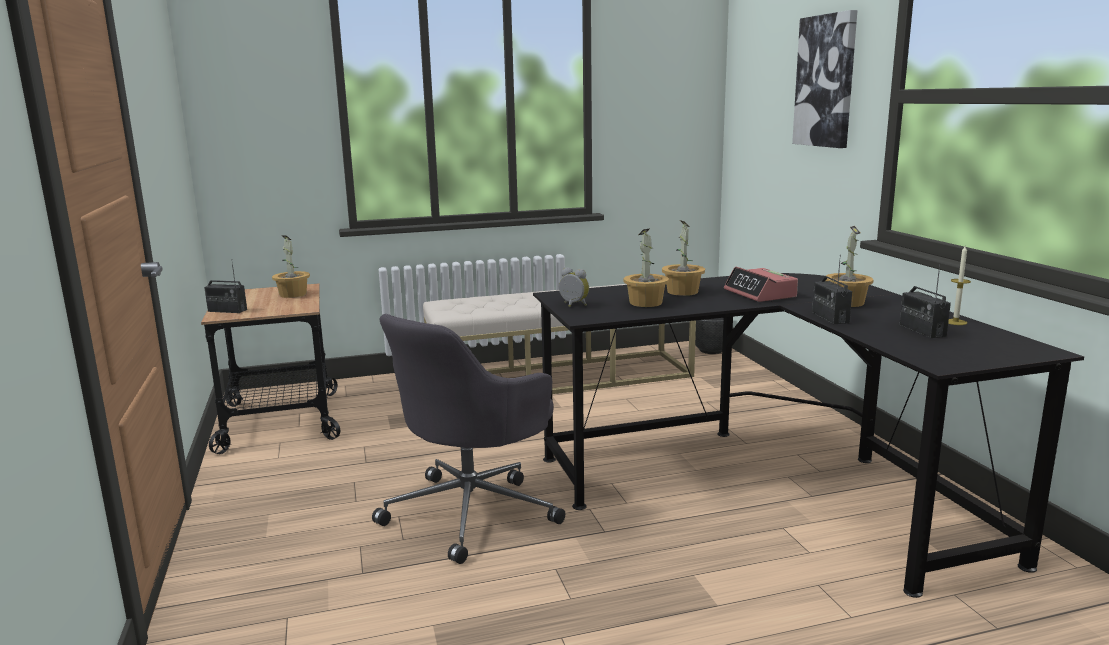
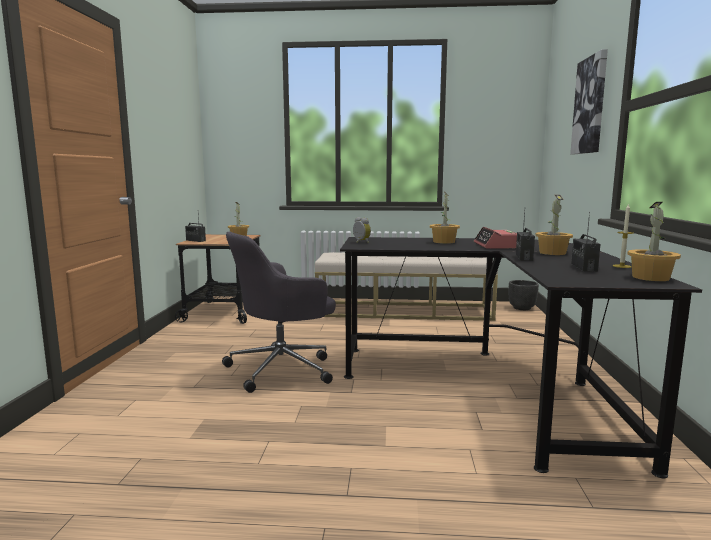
camera: 20 degrees right, 5 degrees down
(646, 303) = (408, 244): potted plant -> potted plant (651, 278)

